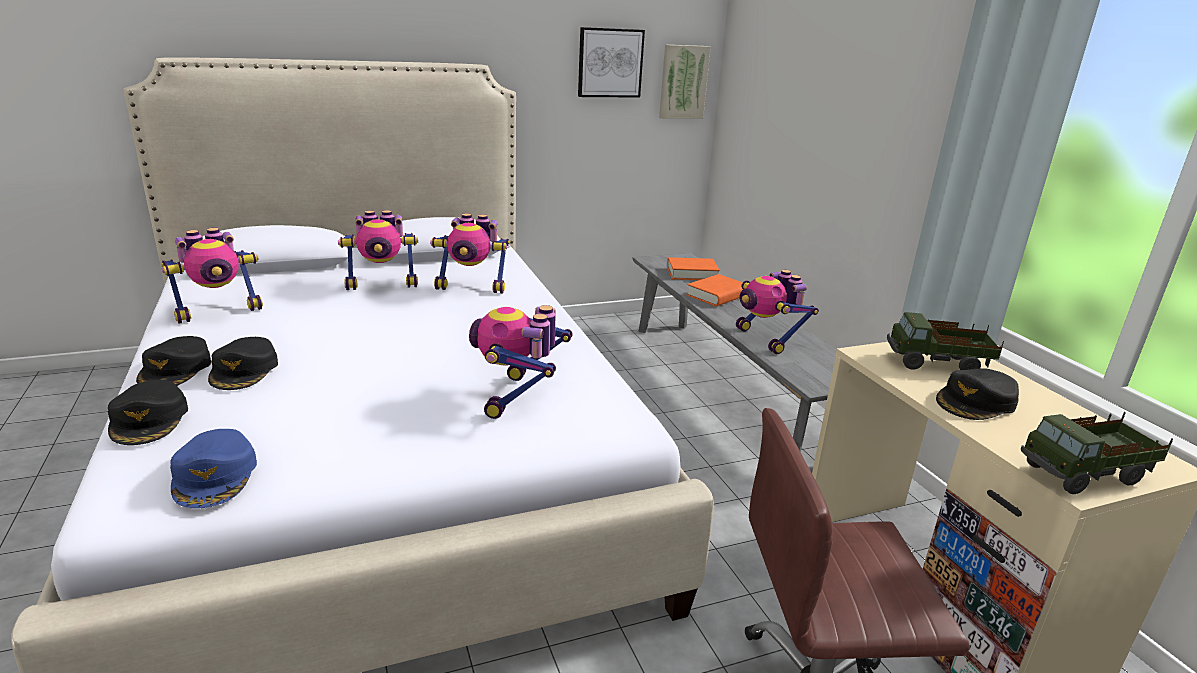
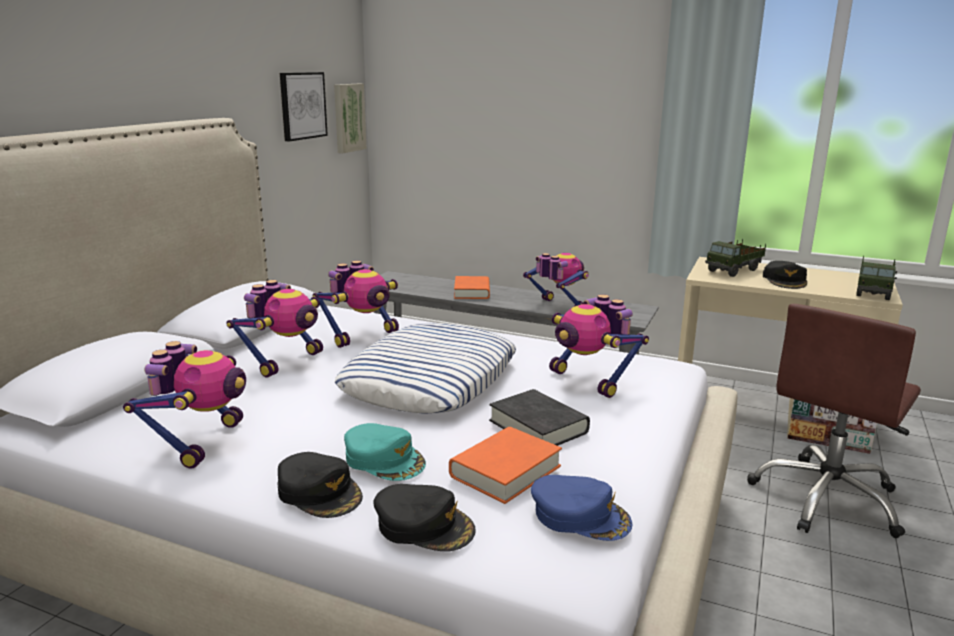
camera: 45 degrees left, 5 degrees down
(244, 370) = (384, 459): black cap -> turquoise cap
(381, 406) = (538, 426): none -> black book
(421, 337) = (430, 379): none -> pillow
(692, 273) = (423, 284): orange book -> orange book (505, 471)
(766, 339) = (557, 307): toy robot -> toy robot turned 150 degrees counterclockwise

